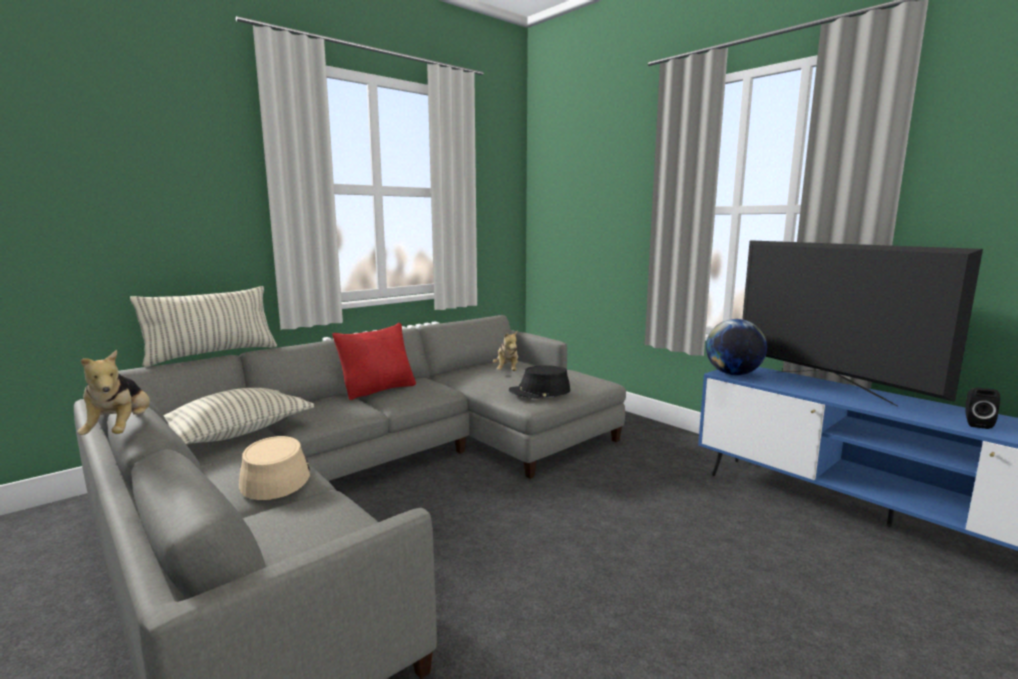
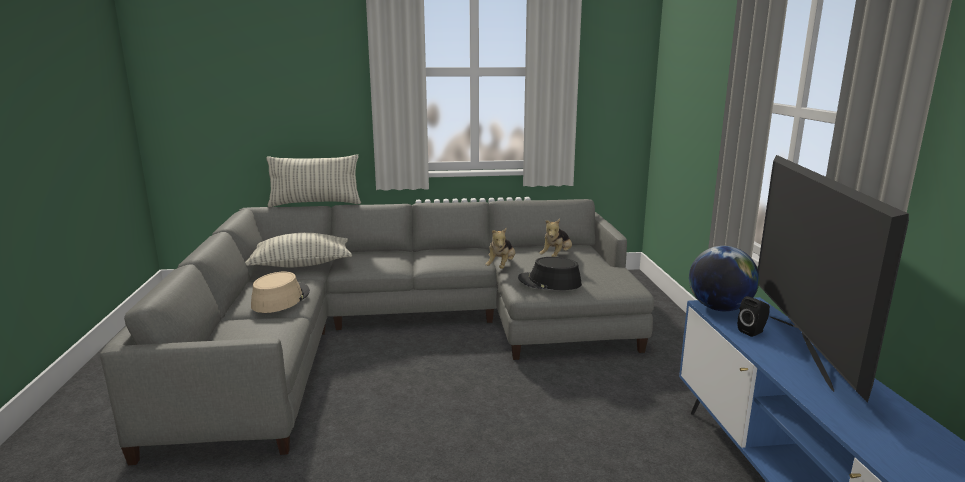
camera: 35 degrees right, 5 degrees up
(121, 431) = (191, 249): plush toy -> plush toy (501, 267)
(378, 390) = (430, 252): red pillow -> none
(976, 424) = (887, 439): black speaker -> black speaker (753, 331)

